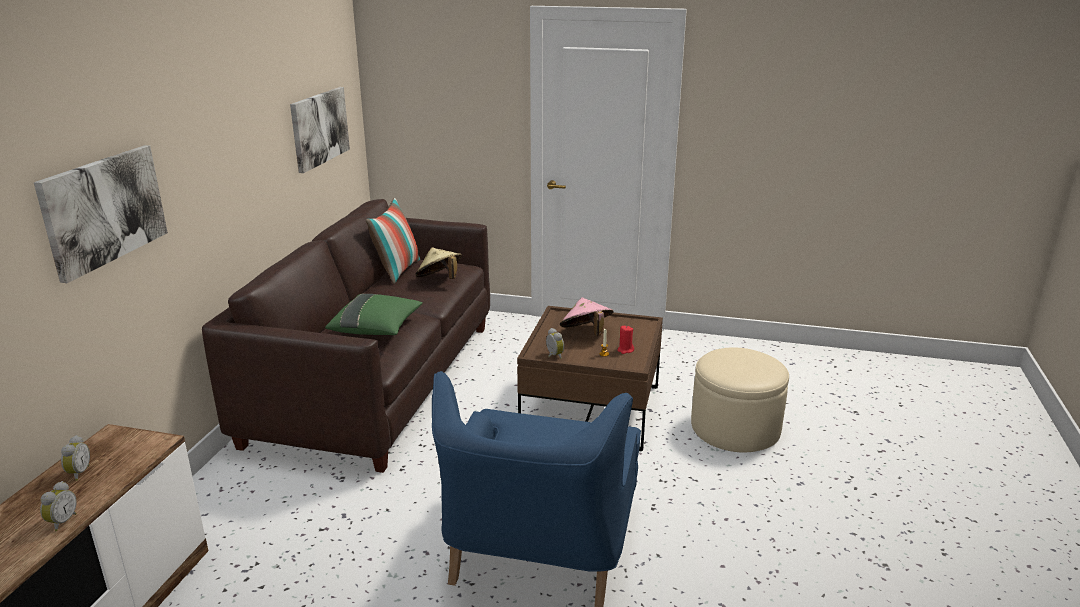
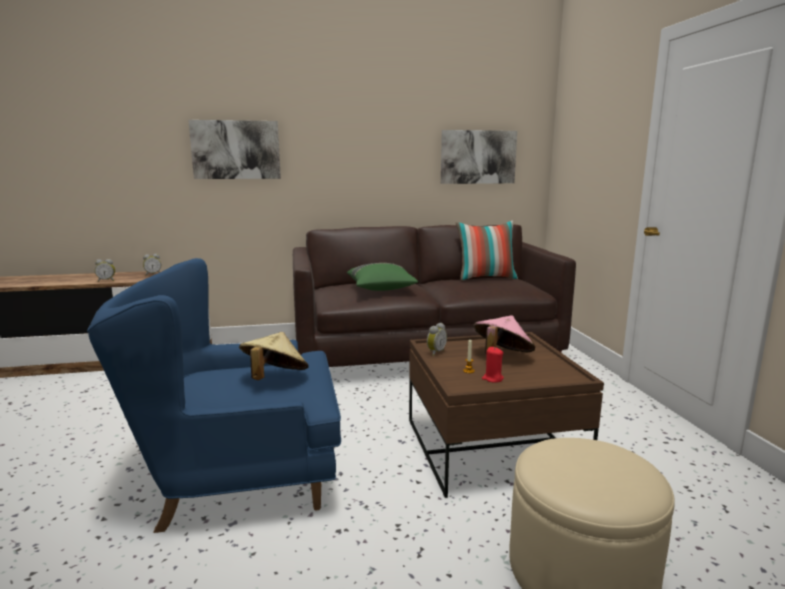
camera: 65 degrees right, 10 degrees down
(439, 280) = (490, 287): beige hat -> beige hat (274, 378)

